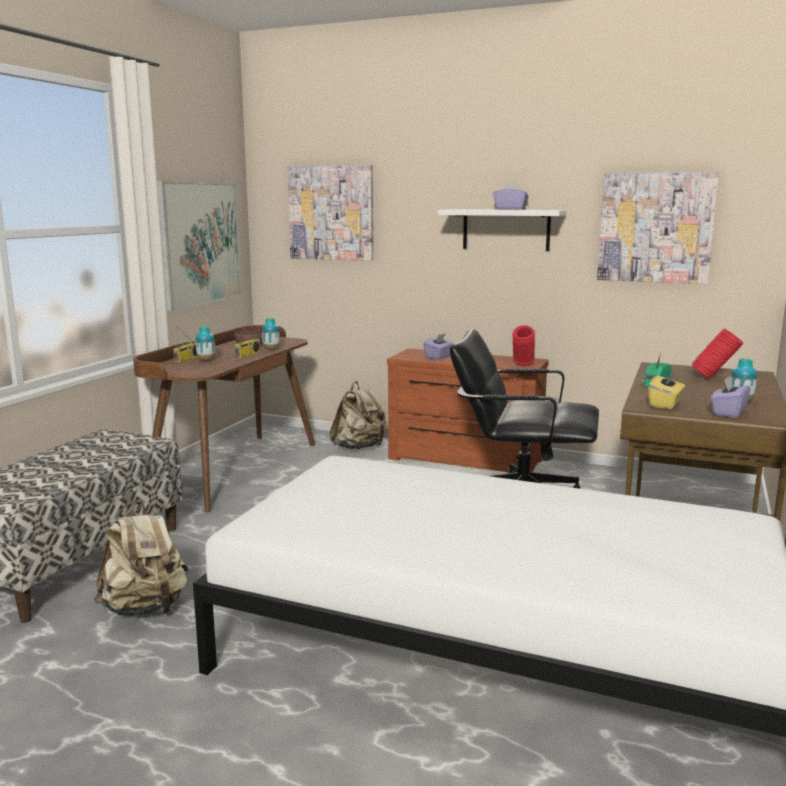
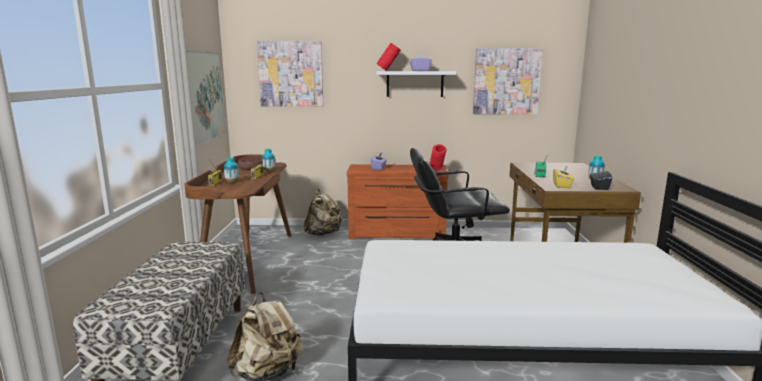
camera: 20 degrees left, 0 degrees up
(714, 378) = (561, 168): red vase -> red vase (388, 71)
(728, 412) = (599, 187): purple tissue box -> black tissue box

